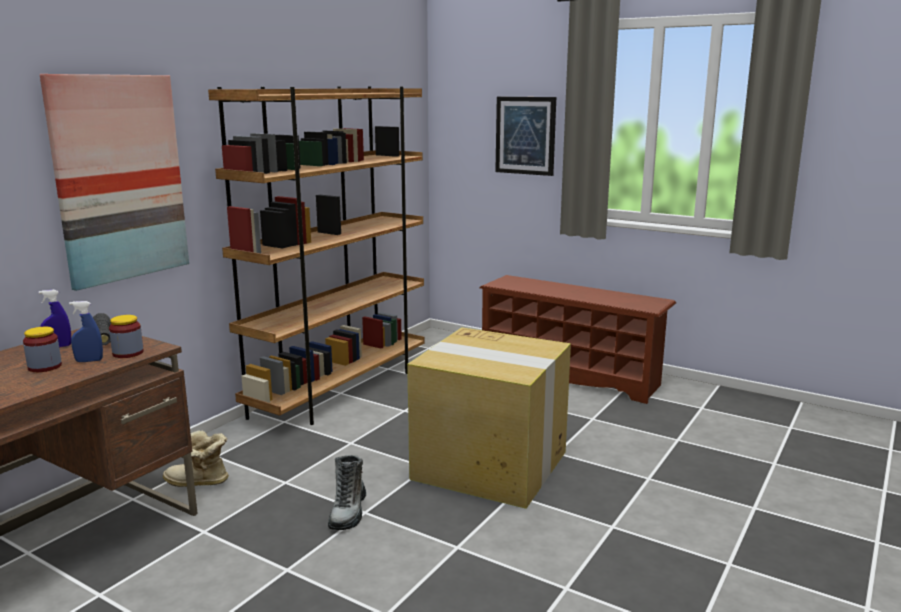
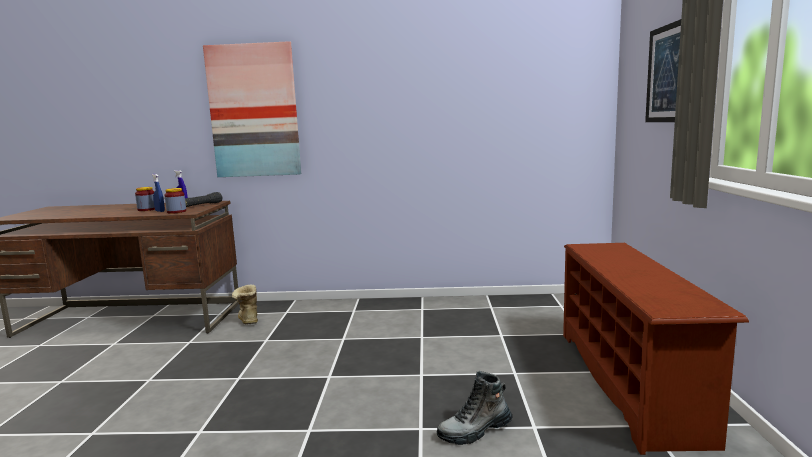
camera: 60 degrees right, 5 degrees down
(340, 390) = (426, 307): brown bookcase -> none
(348, 512) = (235, 372): boot -> boot (475, 431)
(492, 465) = (358, 403): cardboard box -> none

